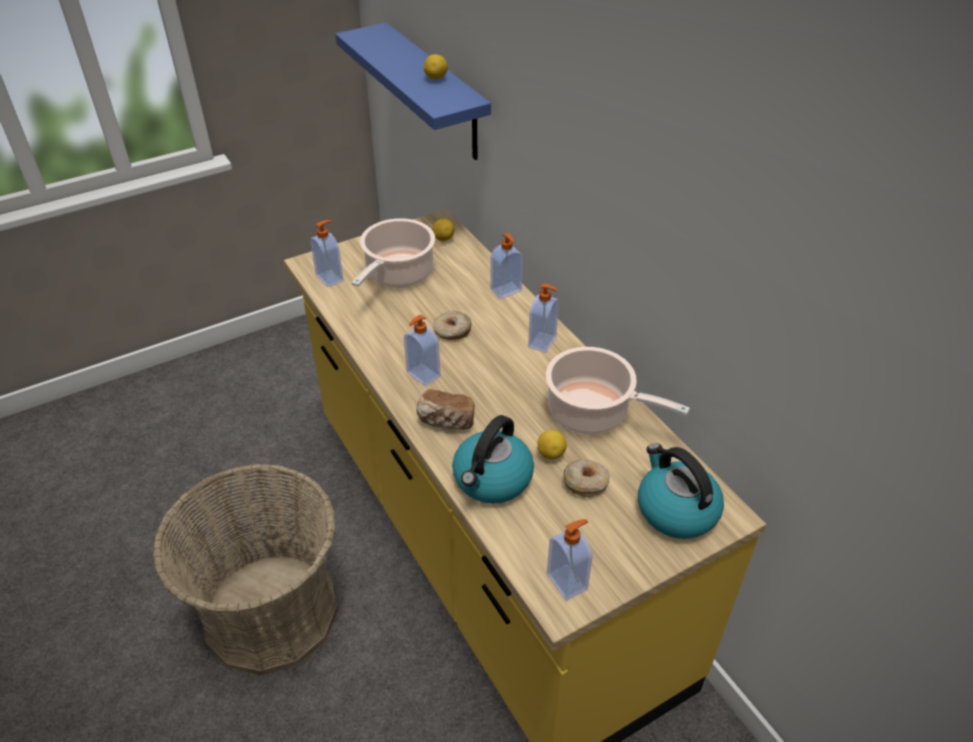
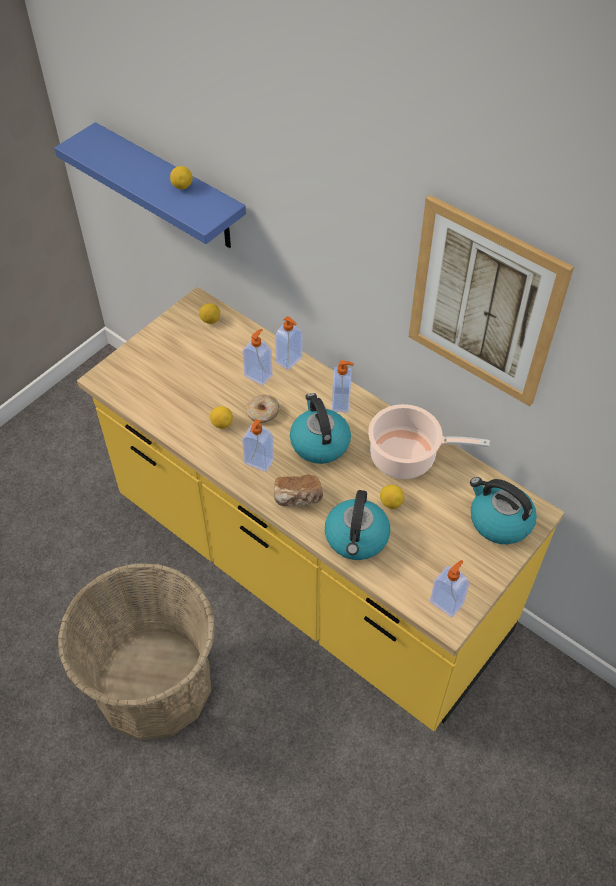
camera: 20 degrees left, 10 degrees up
(330, 278) = (130, 388): soap dispenser -> soap dispenser (259, 375)
(397, 275) = (188, 369): cooking pot -> none
(403, 330) = (222, 424): none -> lemon
(498, 373) = (319, 443): none -> kettle
(585, 482) = (426, 519): donut -> none
(700, 212) = (483, 303): none -> picture

